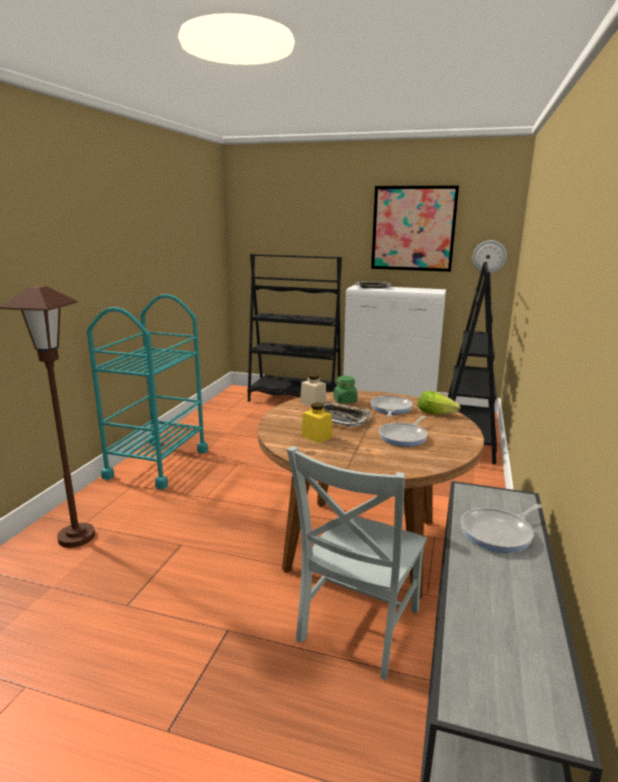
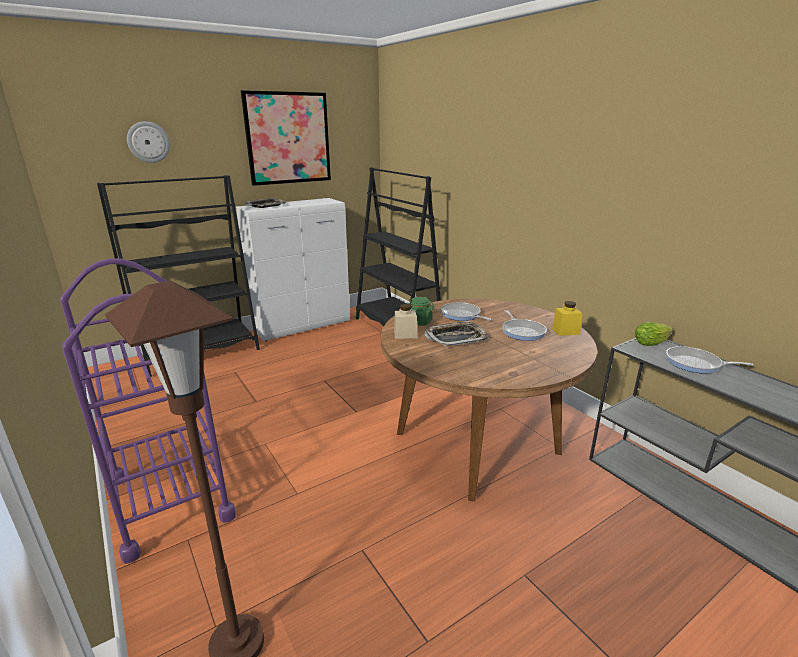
camera: 50 degrees left, 5 degrees up
(157, 463) = (170, 498): turquoise cart -> purple cart
(316, 437) = (483, 360): yellow jar -> yellow jar (565, 331)
(357, 628) = (572, 499): grey chair -> none
(438, 413) = (493, 306): lettuce -> lettuce (653, 342)
(489, 256) = (358, 162): wall clock -> wall clock (148, 142)
(499, 533) = (696, 364): frying pan -> frying pan turned 105 degrees clockwise

